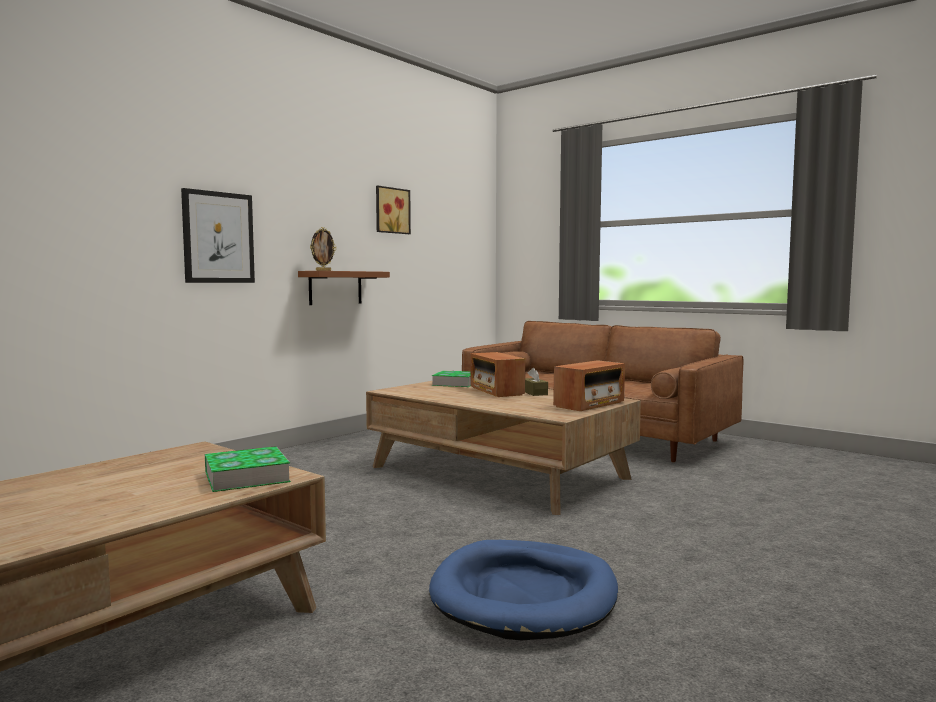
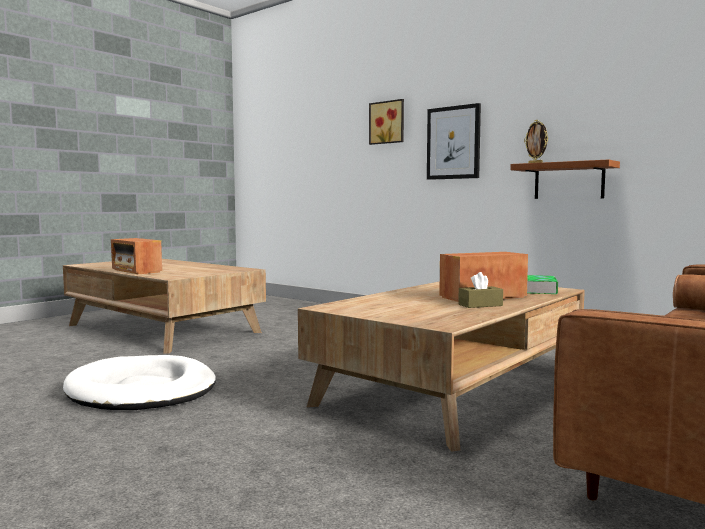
camera: 90 degrees right, 0 degrees up
(246, 476) = (177, 275): book -> none
(391, 210) = (665, 80): picture -> picture (387, 122)
(524, 595) = (142, 390): blue dog bed -> white dog bed
(589, 404) = (402, 316): radio -> radio (136, 271)

